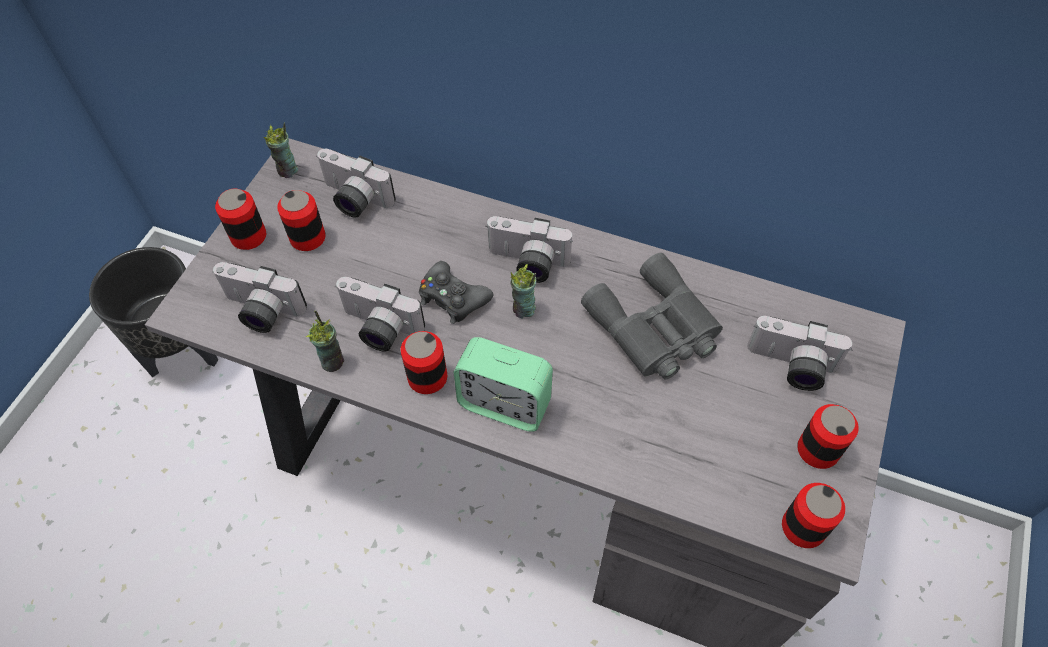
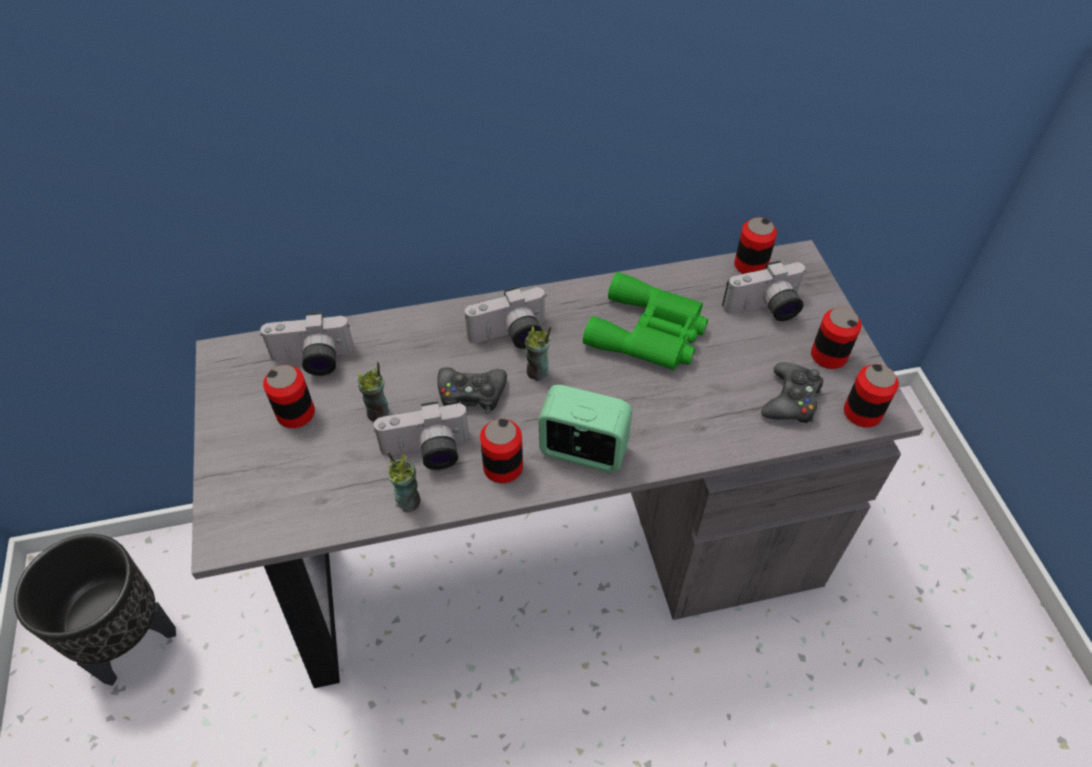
camera: 35 degrees left, 5 degrees down
(248, 236) = (235, 441): can -> can (750, 265)
(260, 312) = (303, 498): camera -> none
(288, 171) = (226, 367): cup -> cup (379, 413)
(505, 403) = (583, 451): alarm clock -> alarm clock turned 150 degrees counterclockwise
(655, 329) = (650, 333): grey binoculars -> green binoculars
(739, 471) = (791, 400): none -> black game controller

